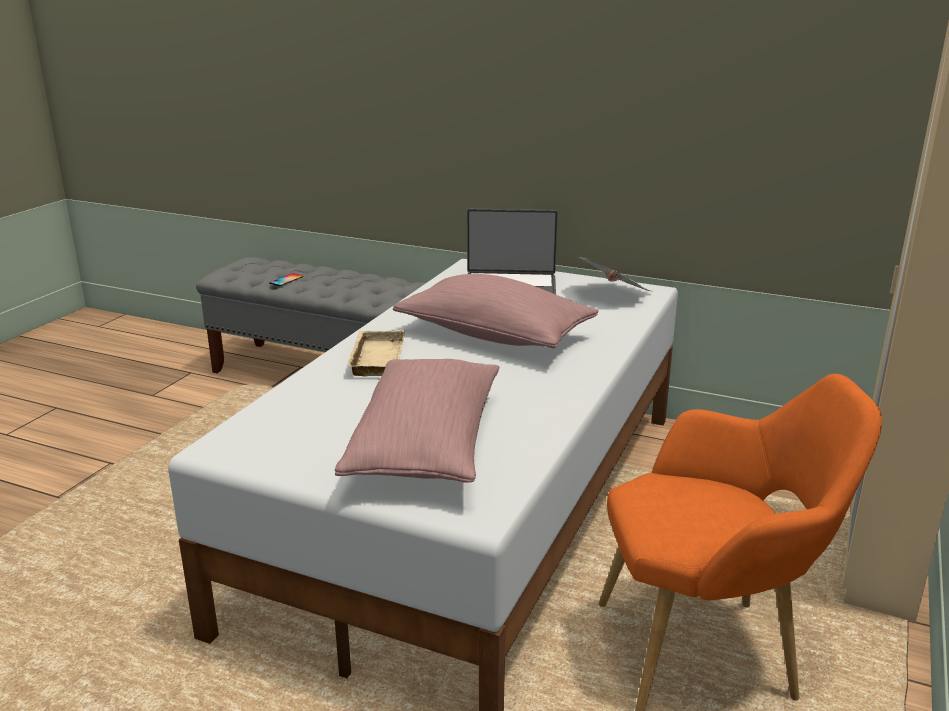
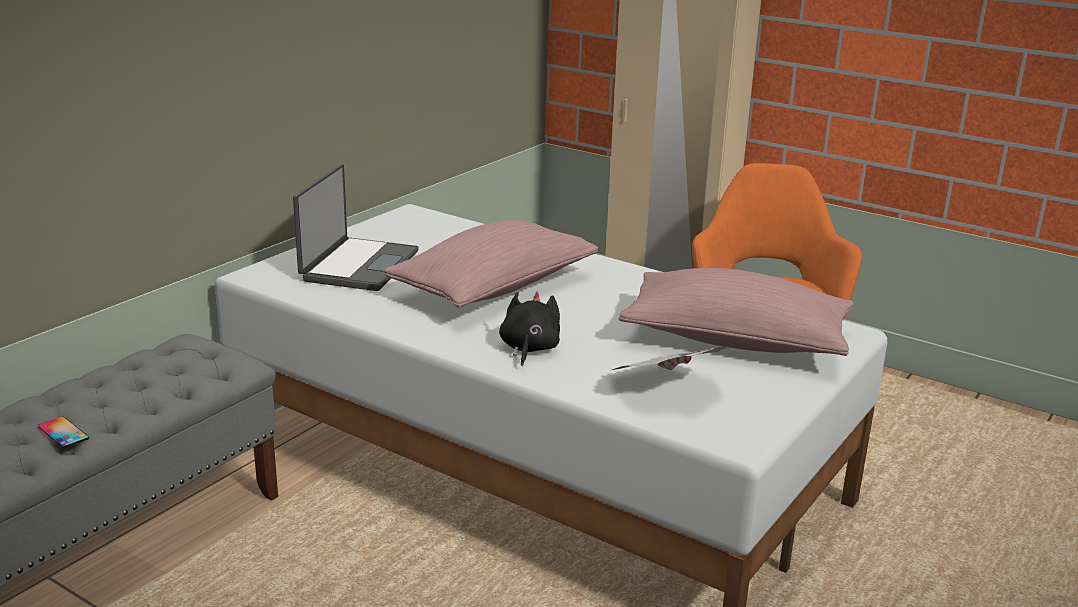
camera: 80 degrees left, 0 degrees up
(375, 358) = (529, 349): beige tray -> black plush toy
(614, 295) = (415, 227): newspaper -> newspaper (665, 387)

